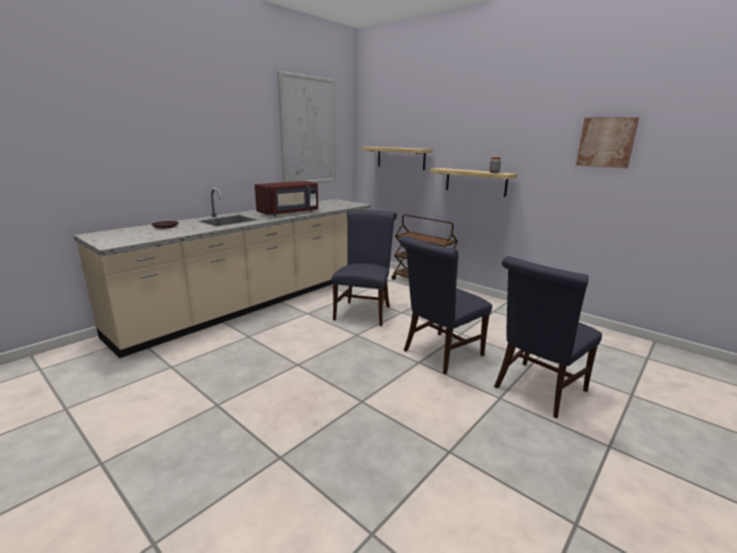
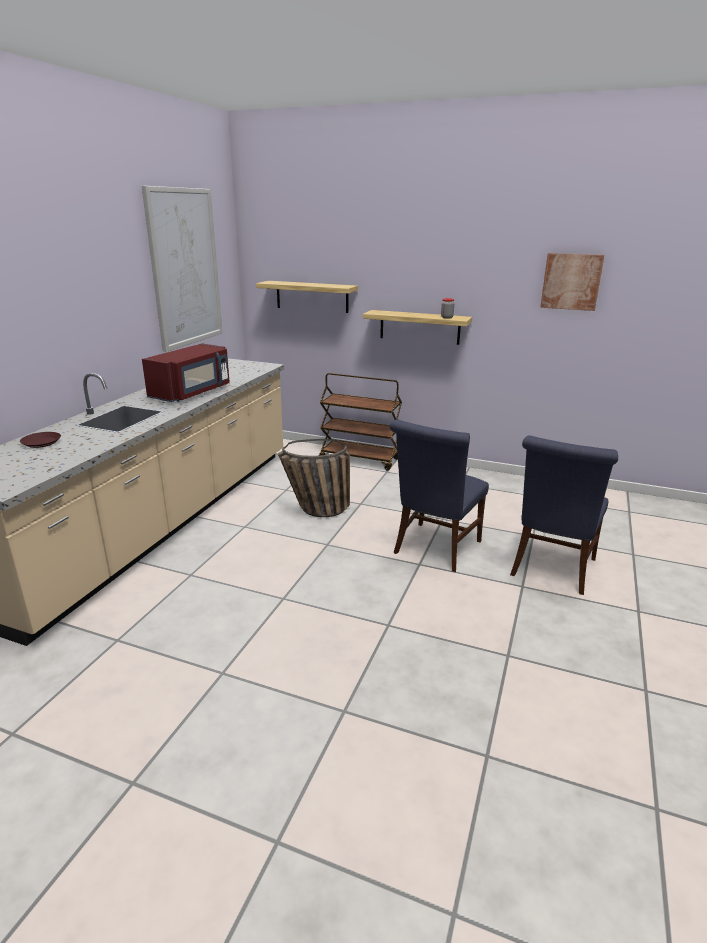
camera: 20 degrees left, 5 degrees up
(364, 311) = (314, 511): blue chair -> basket

